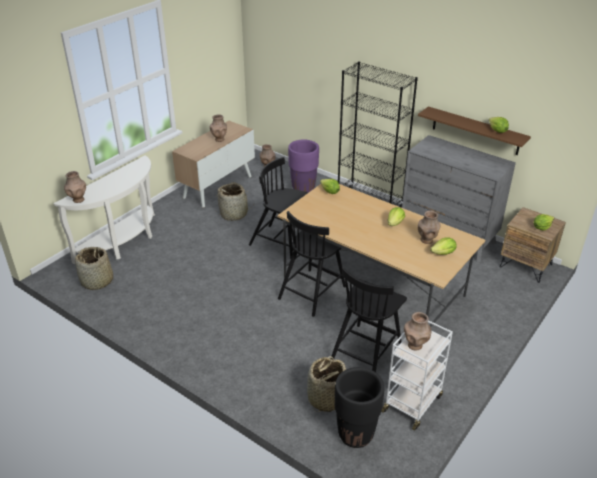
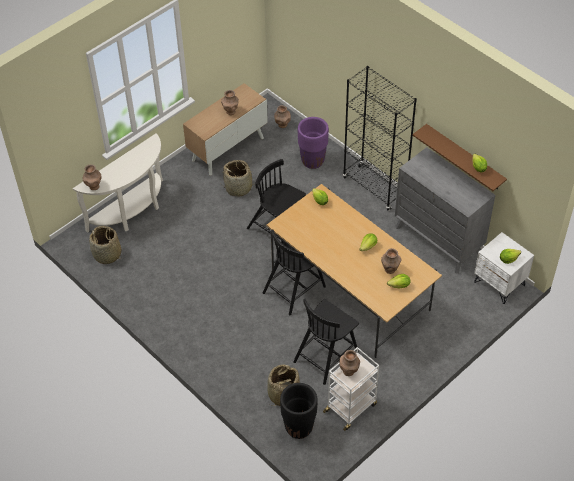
camera: 10 degrees right, 15 degrees up
(526, 266) = (499, 283): brown nightstand -> white nightstand

